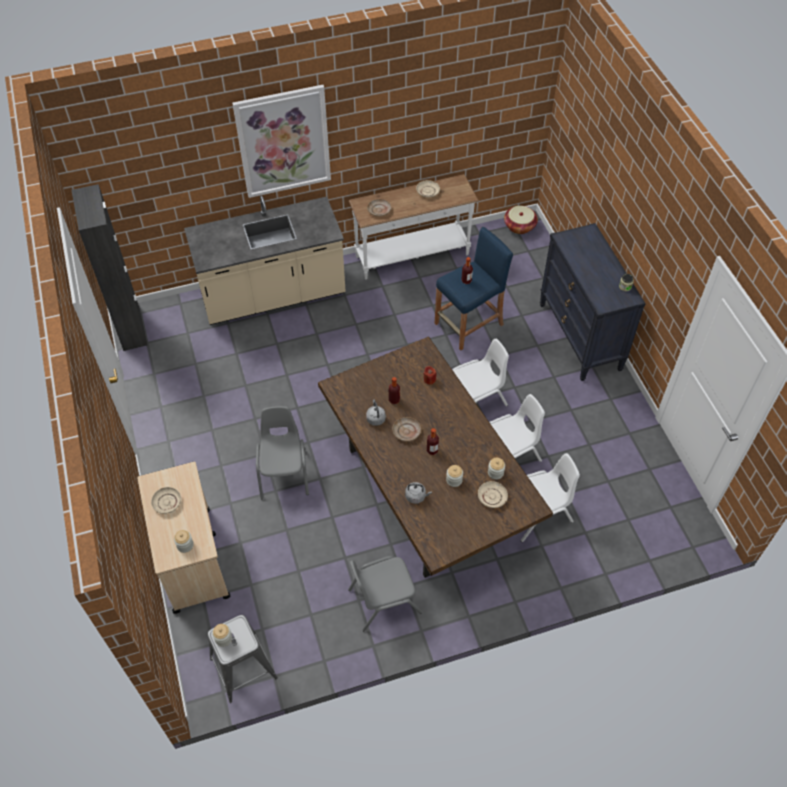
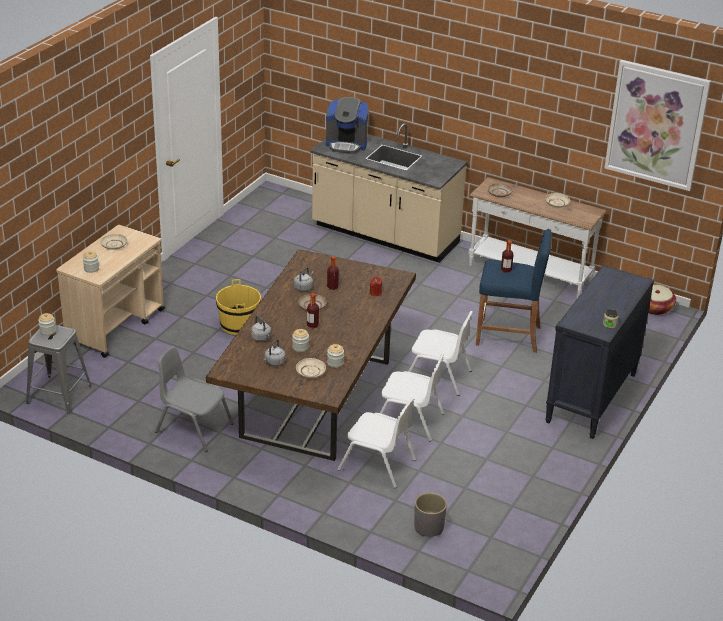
camera: 45 degrees right, 20 degrees down
(131, 328) = (263, 197): black cabinet -> none
(216, 244) = (346, 144): none -> coffee machine
(283, 141) = (441, 82): picture -> picture (656, 125)
(284, 472) = (239, 325): grey chair -> yellow bucket
(457, 512) = (274, 363): none -> grey kettle
(631, 535) = (428, 528): none -> grey planter

